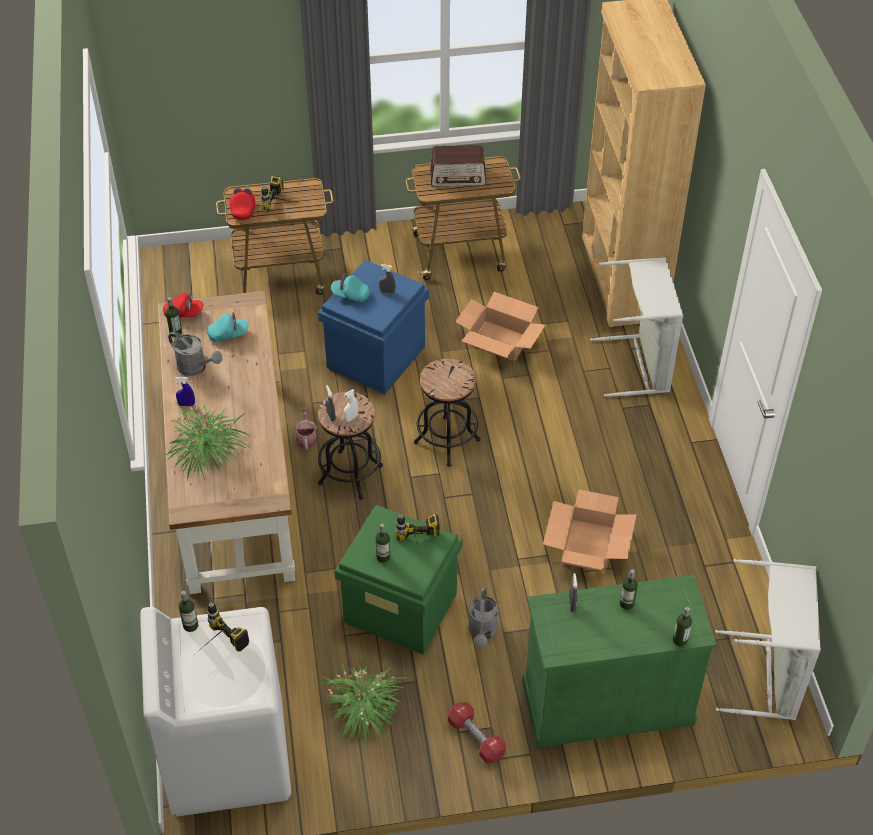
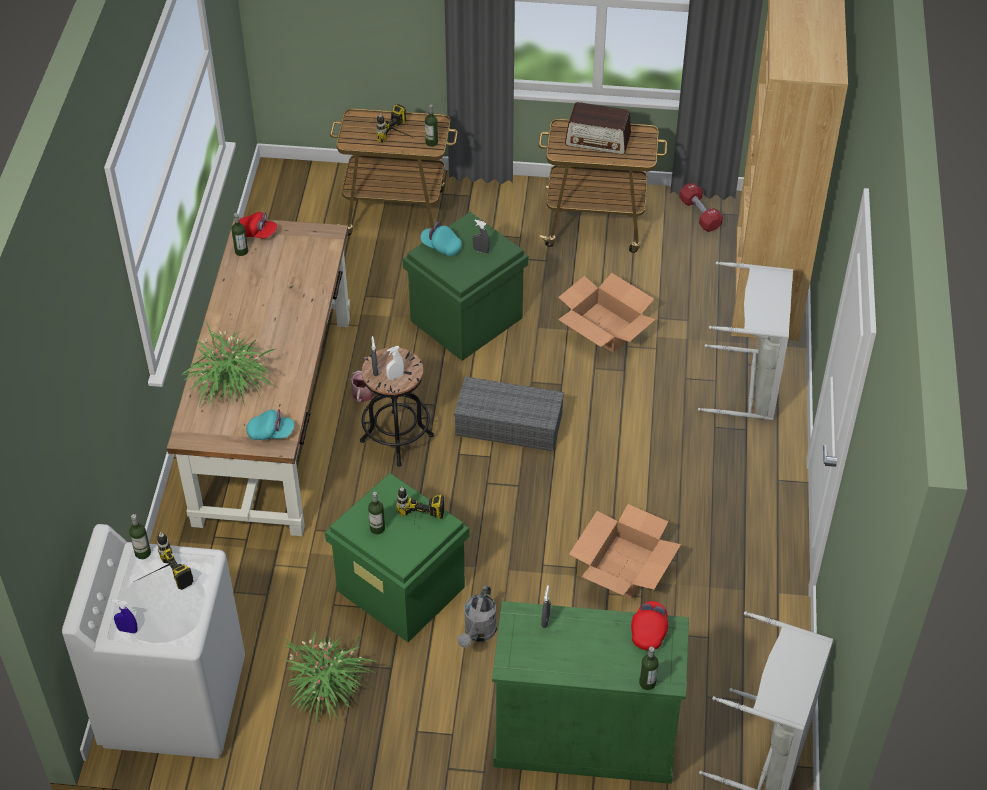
camera: 15 degrees right, 0 degrees up
(186, 404) = (226, 328): blue spray bottle -> blue spray bottle (127, 630)
(196, 368) = (249, 292): grey watering can -> none
(228, 334) = (294, 264): turquoise cap -> turquoise cap (271, 433)
(243, 209) = (357, 135): red cap -> red cap (649, 631)
(376, 358) = (466, 320): blue storage box -> green storage box
(447, 441) = (510, 424): black stool -> grey storage box
(476, 738) = (432, 742): red dumbbell -> red dumbbell (700, 214)
(626, 603) = (604, 632): bottle -> bottle (431, 142)

